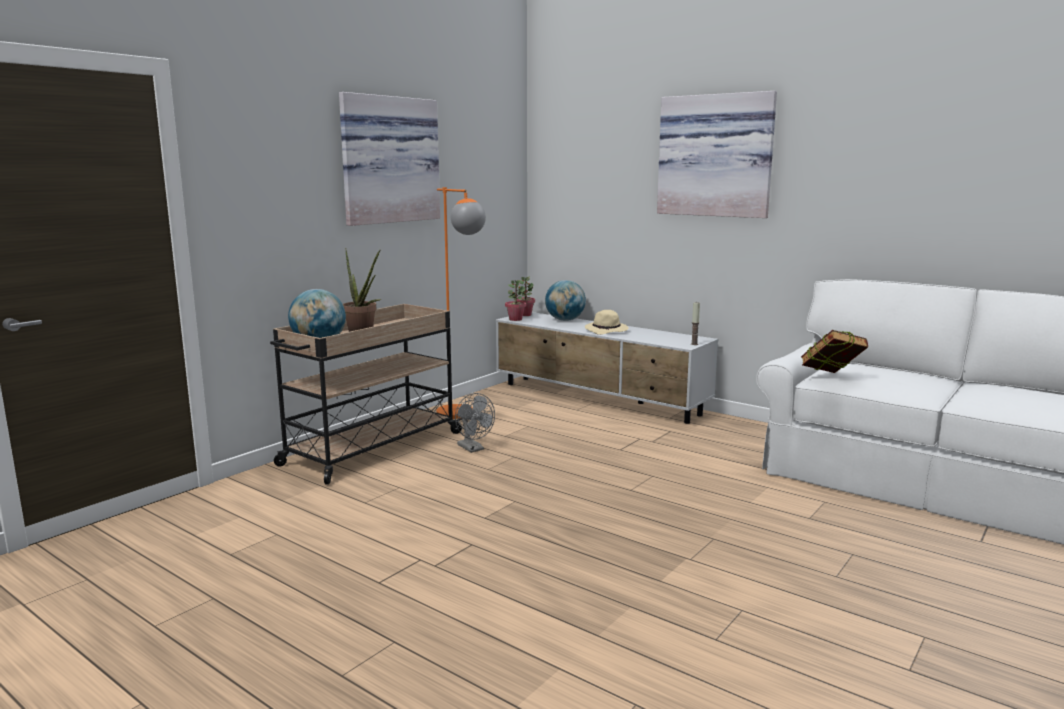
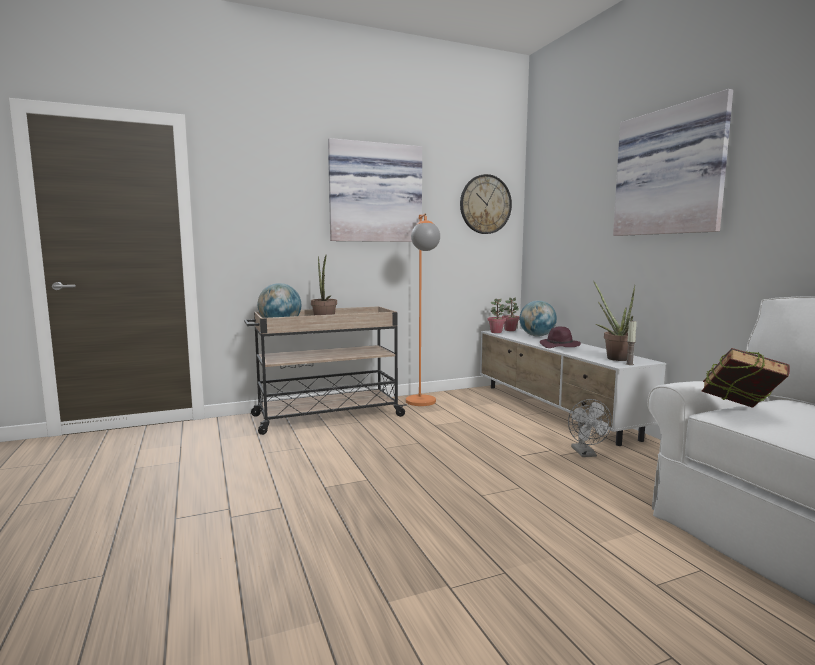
camera: 30 degrees right, 5 degrees down
(473, 449) = (396, 430): grey fan -> grey fan (586, 454)
(493, 167) = (485, 204): none -> wall clock
(607, 331) = (560, 346): beige hat -> purple hat
(672, 339) = (614, 358): none -> potted plant

